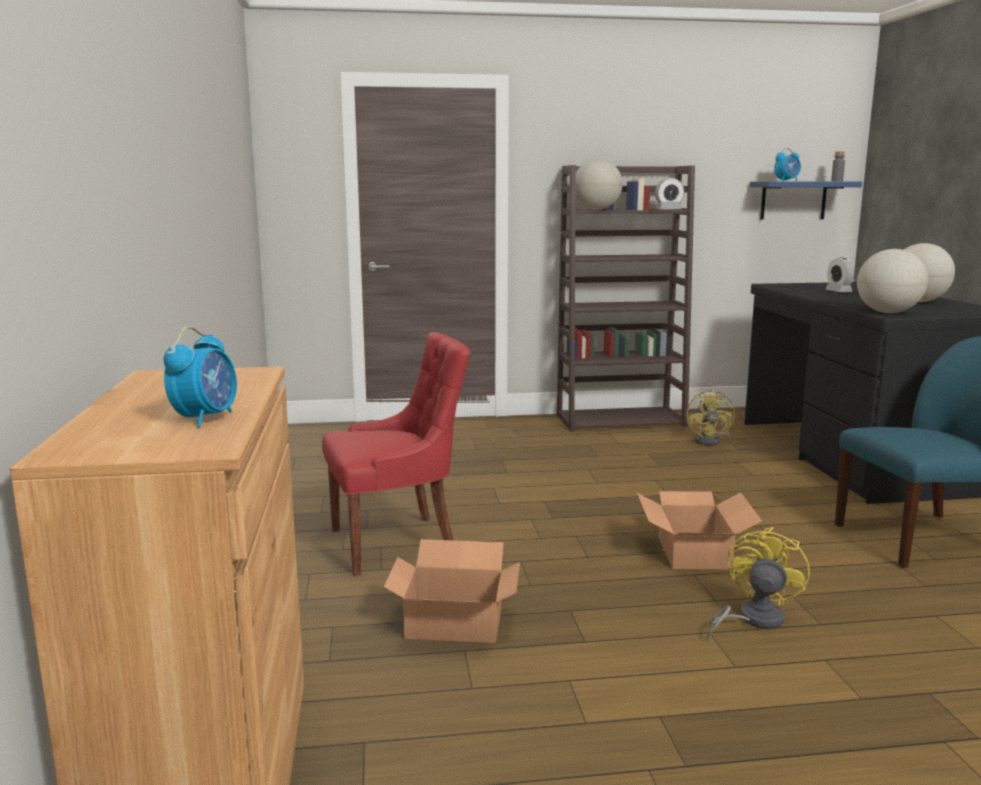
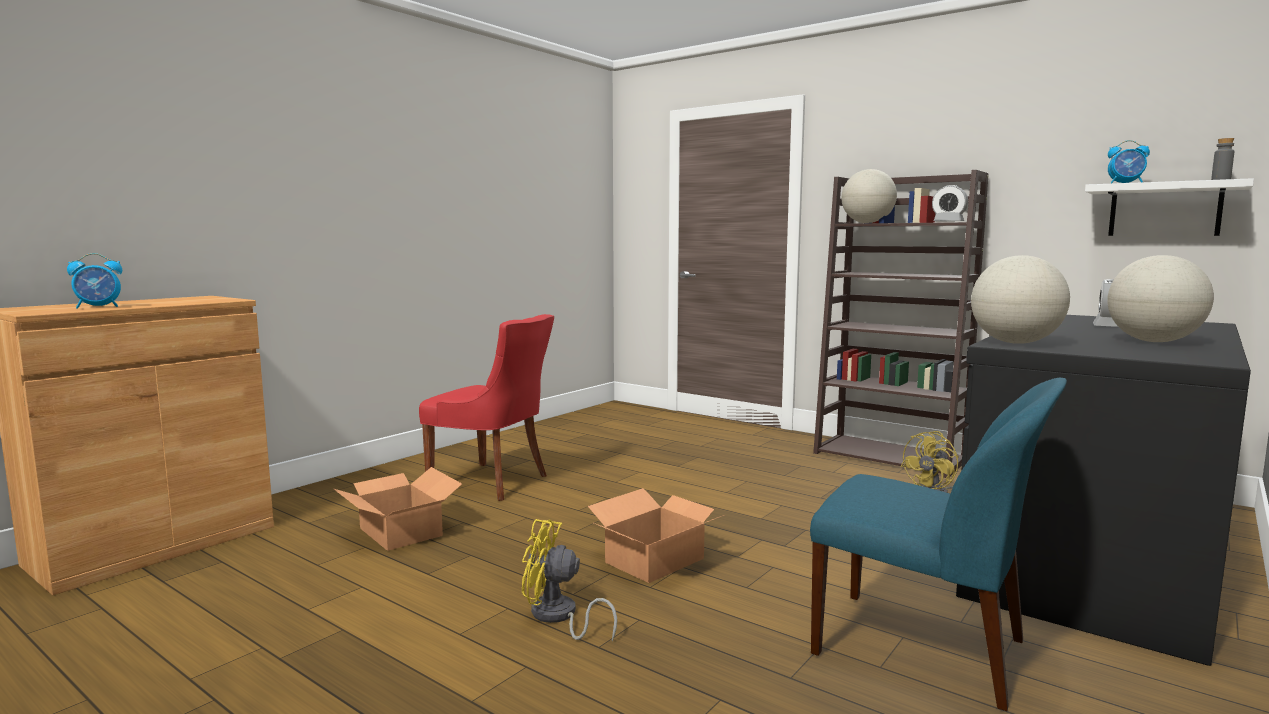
camera: 45 degrees right, 5 degrees down
(752, 620) = (558, 617): yellow fan -> yellow fan turned 150 degrees counterclockwise
(793, 200) = (1164, 210): blue shelf -> white shelf

